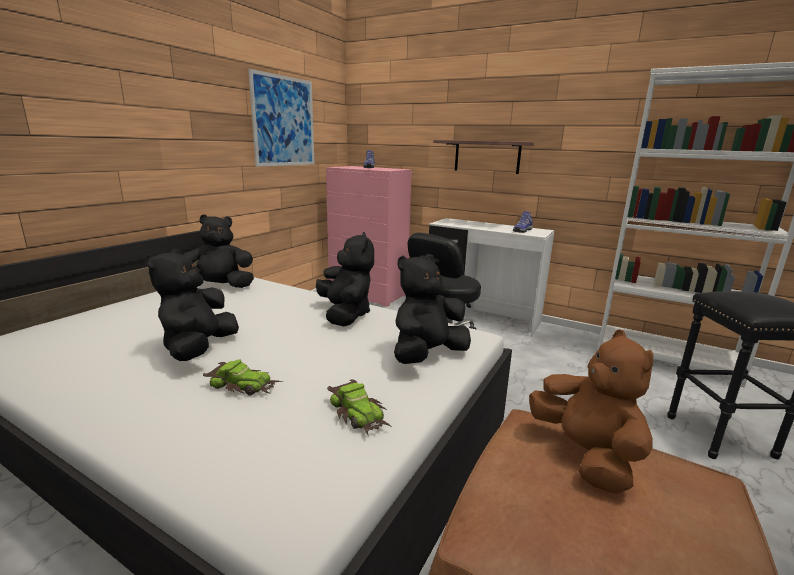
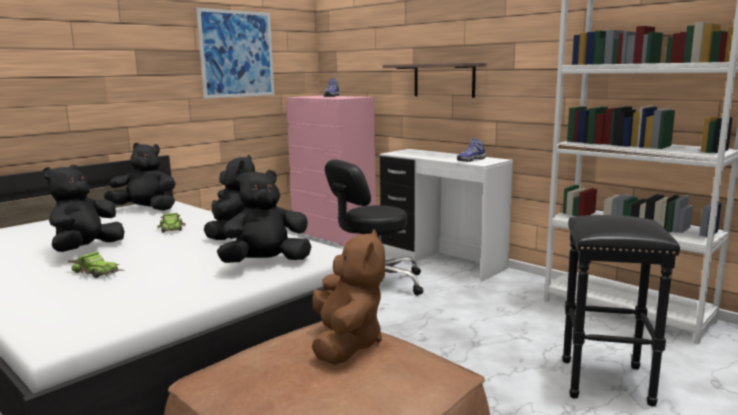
camera: 15 degrees right, 5 degrees down
(358, 413) = (162, 292): toy car -> toy car (172, 228)

